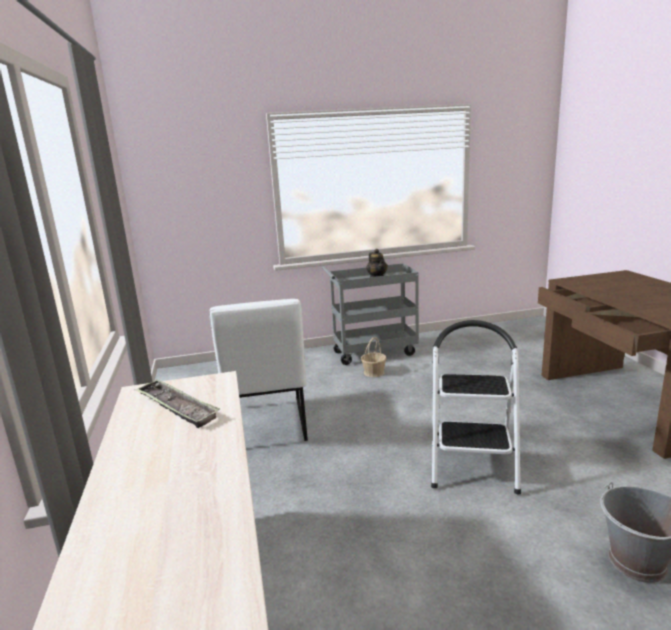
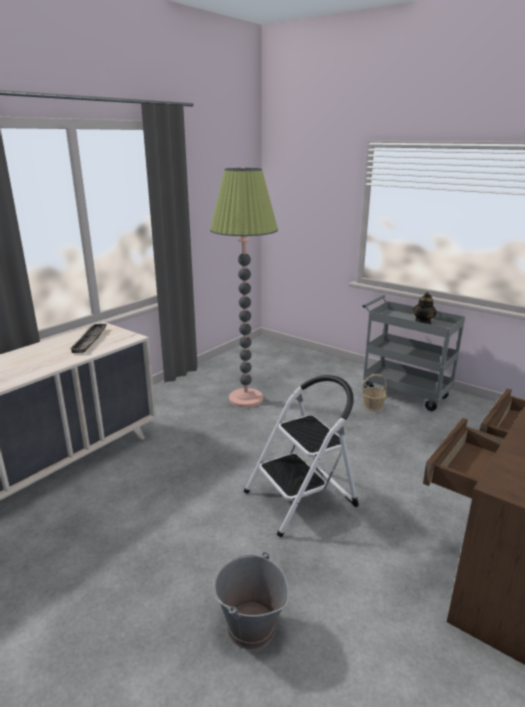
camera: 50 degrees right, 5 degrees up
(268, 425) = (246, 399): white chair -> floor lamp

